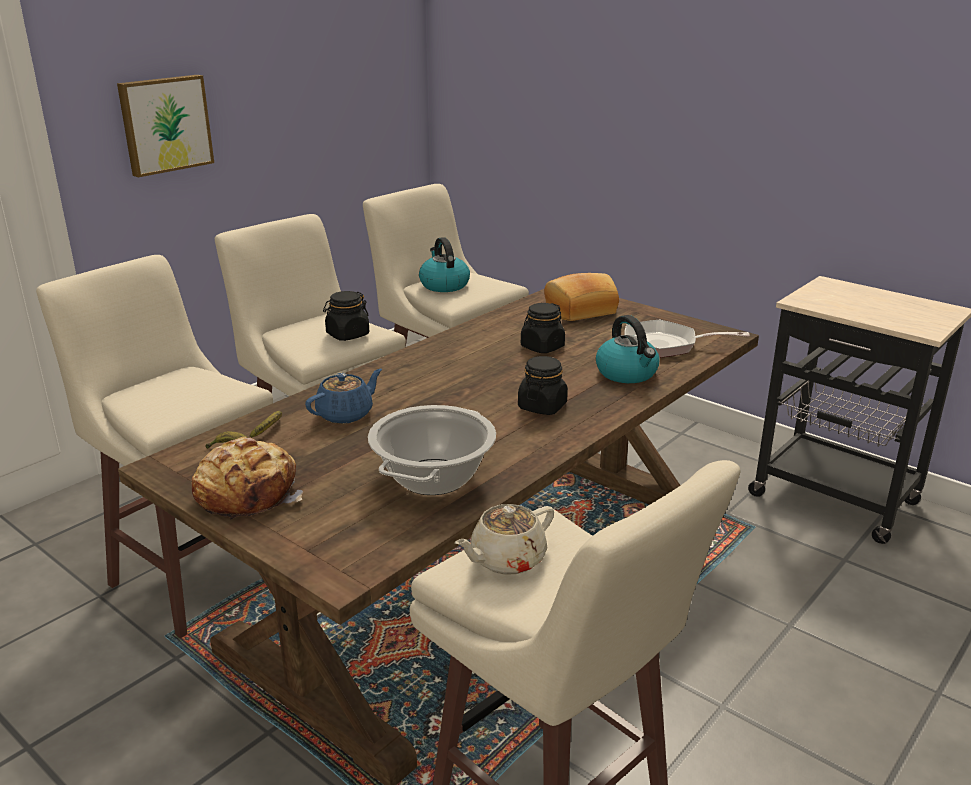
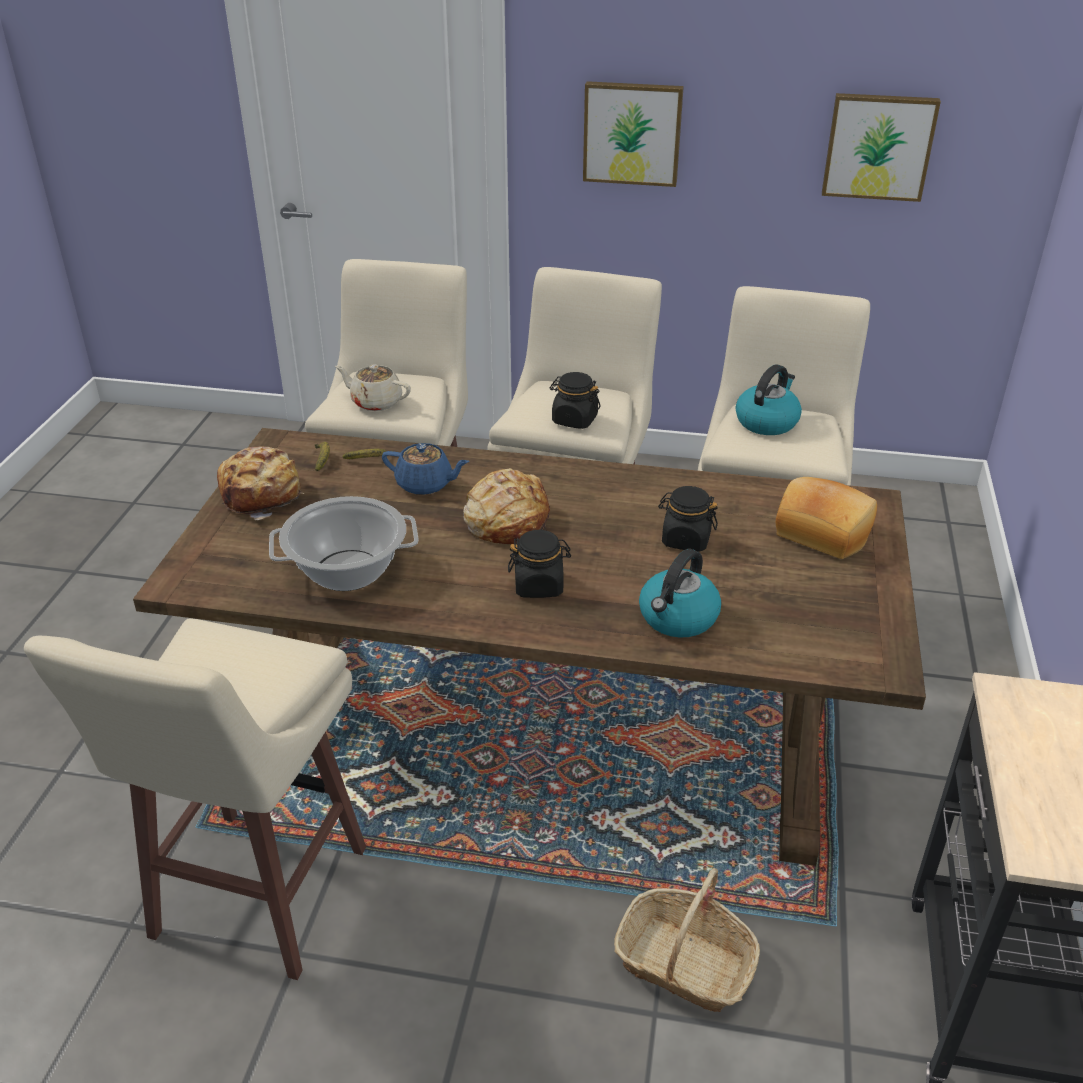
camera: 60 degrees right, 10 degrees up
(333, 99) = (878, 146): none -> picture
(442, 396) = (506, 520): none -> bread
(506, 559) = (225, 652): beige teapot -> beige teapot (375, 402)
(666, 345) = (794, 625): frying pan -> none
(755, 596) = (684, 963): none -> basket

